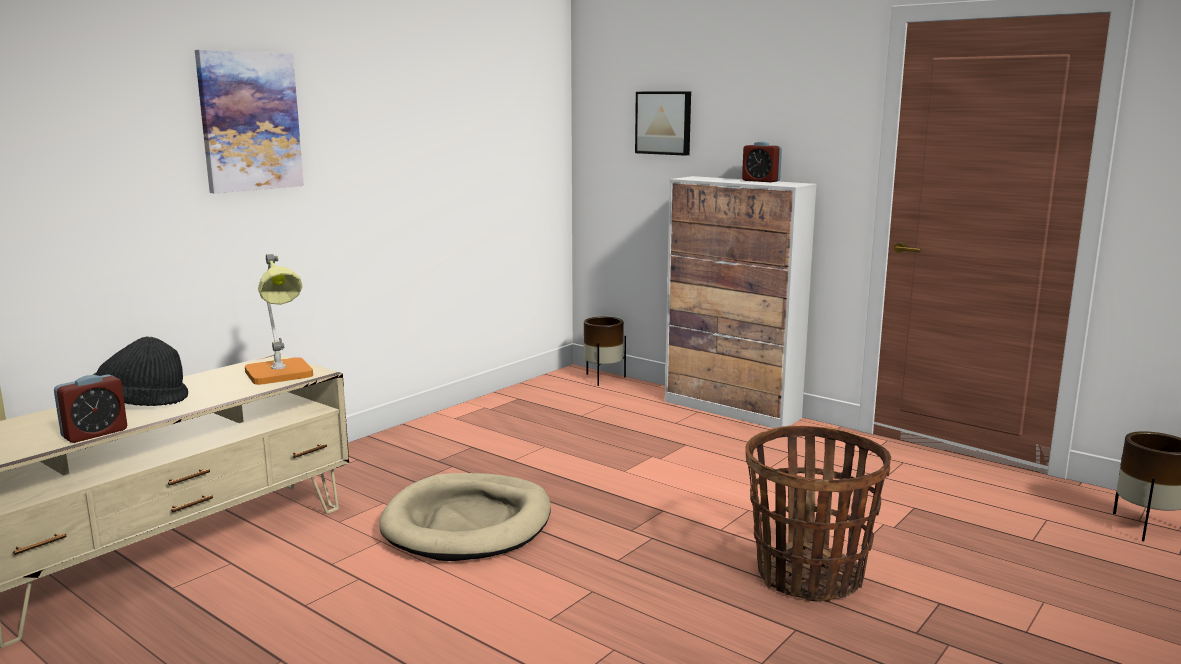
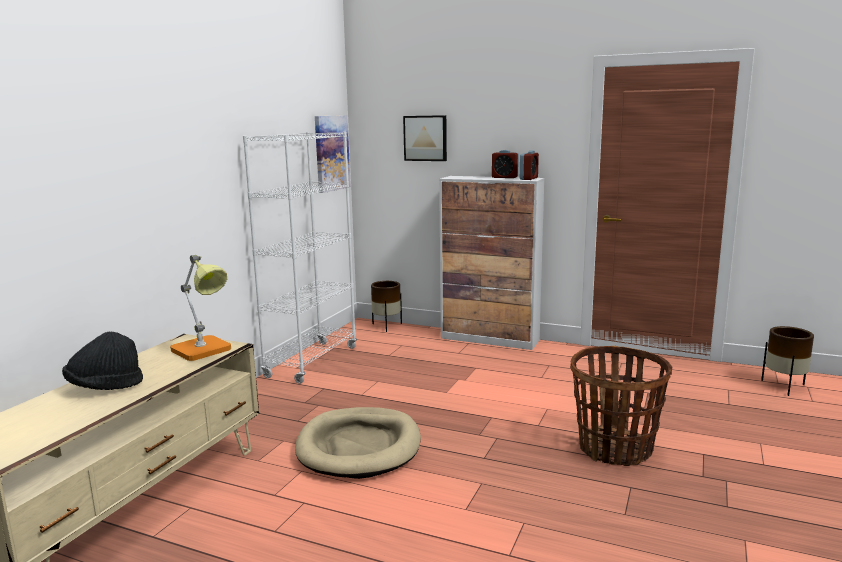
camera: 15 degrees left, 0 degrees up
(95, 433) = (89, 418): alarm clock -> alarm clock (528, 178)
(250, 121) = (147, 148): picture -> picture (331, 153)
(479, 413) = (312, 362): none -> white bookcase

